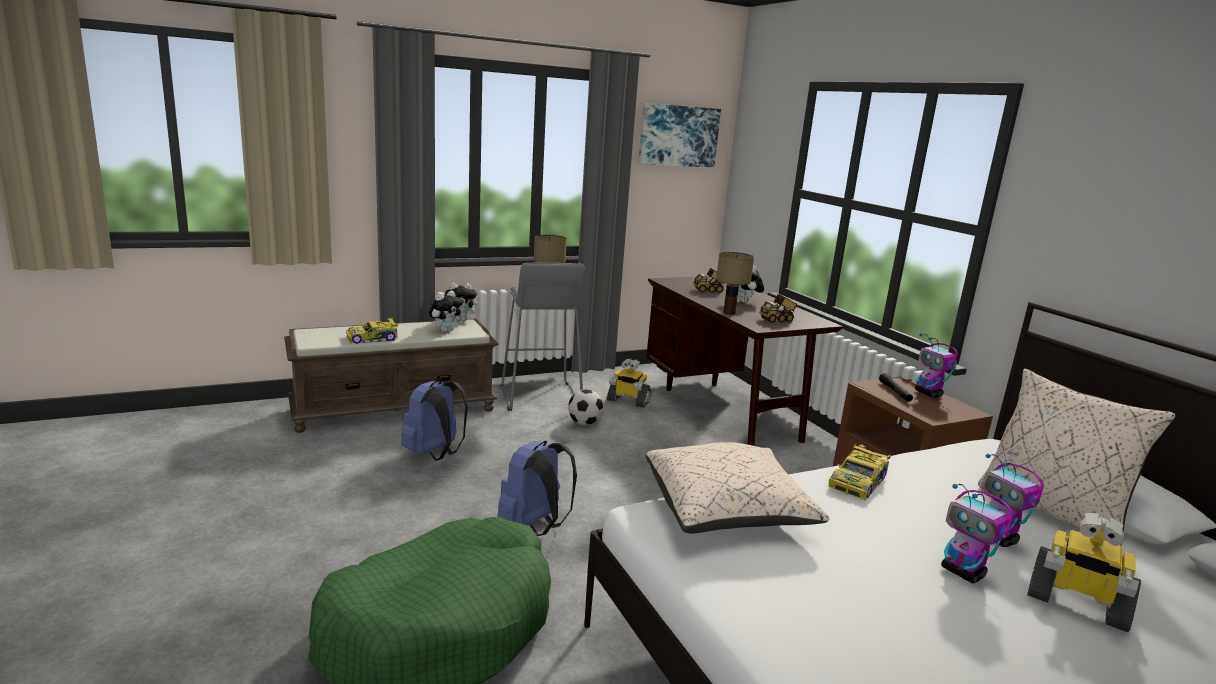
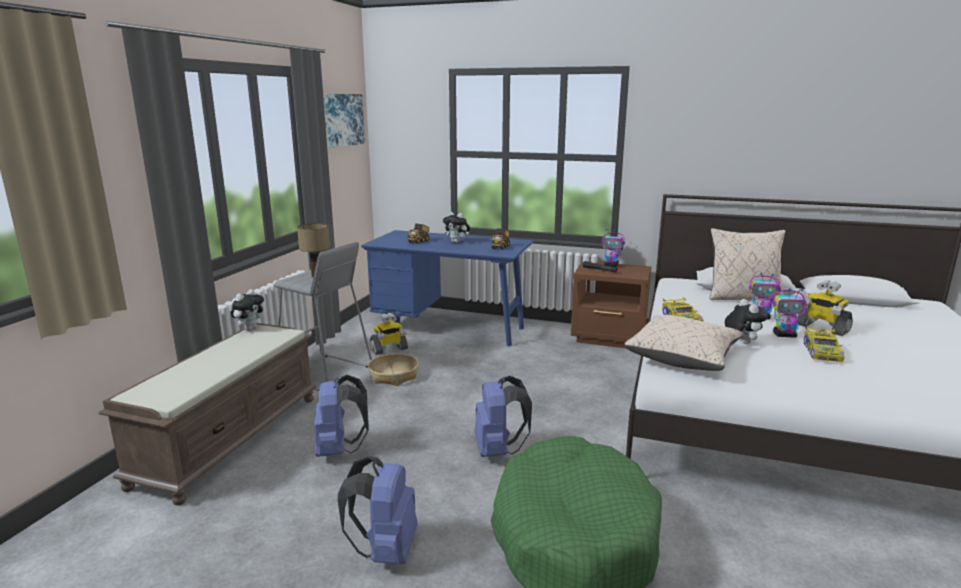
camera: 45 degrees left, 0 degrees up
(321, 534) = (385, 550): none -> blue backpack
(373, 338) = (217, 371): toy car -> toy car (822, 351)
(445, 330) = (260, 340): plush toy -> plush toy (741, 342)
(584, 423) = (393, 376): football -> basket
(723, 409) = (450, 328): brown desk -> blue desk
(729, 313) = (469, 251): table lamp -> none
(1076, 603) = (822, 328): toy robot -> toy robot turned 60 degrees clockwise

